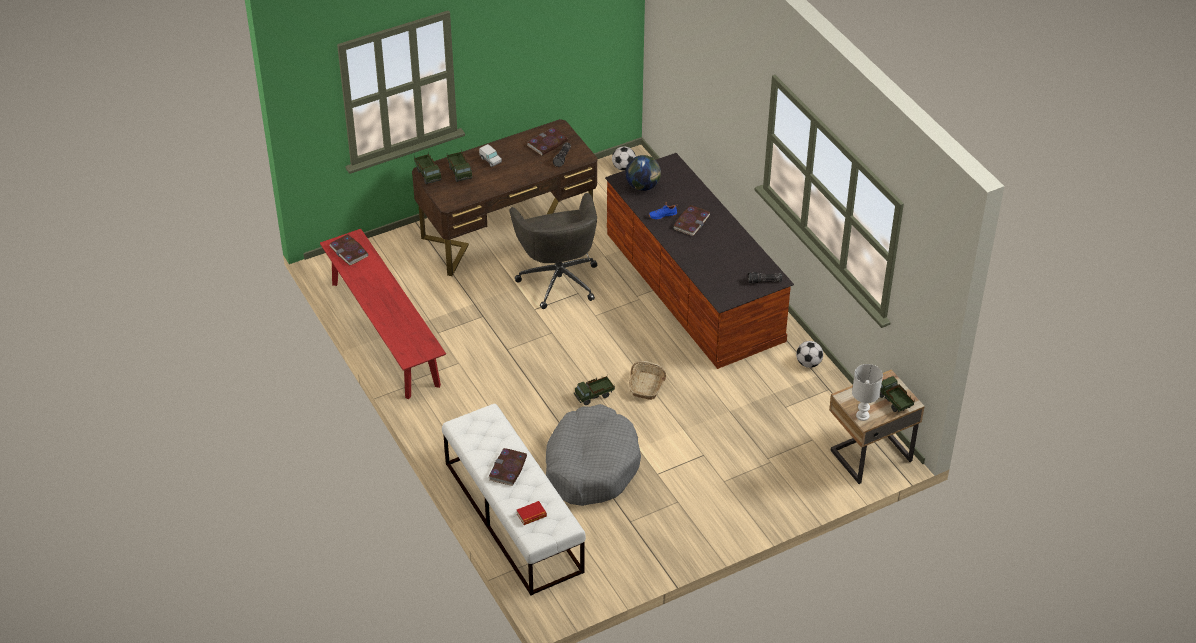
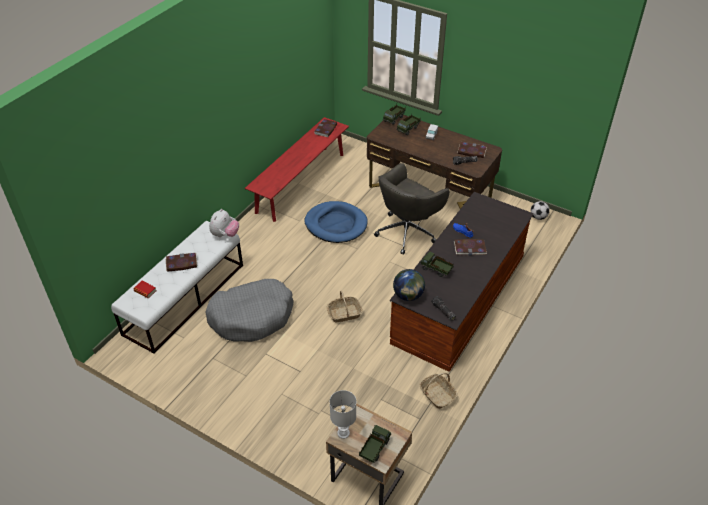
camera: 60 degrees right, 0 degrees up
(487, 413) = (225, 234): none -> plush toy
(493, 333) = (336, 224): none -> blue dog bed
(594, 396) = (316, 292): toy truck -> toy truck (436, 270)
(643, 186) = (482, 211): globe -> globe (408, 295)
(808, 363) = (437, 394): football -> basket

